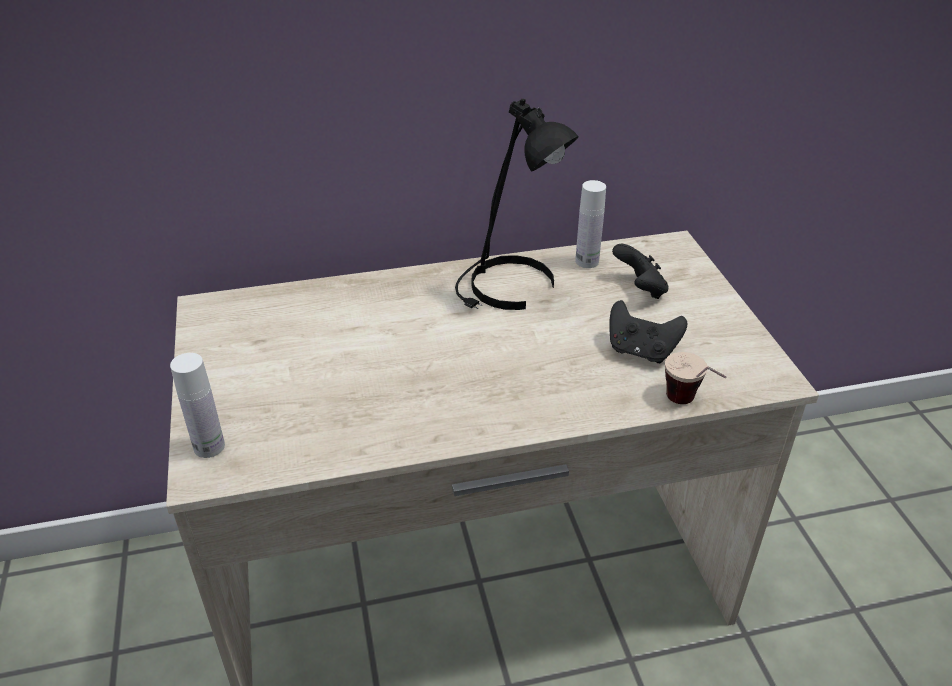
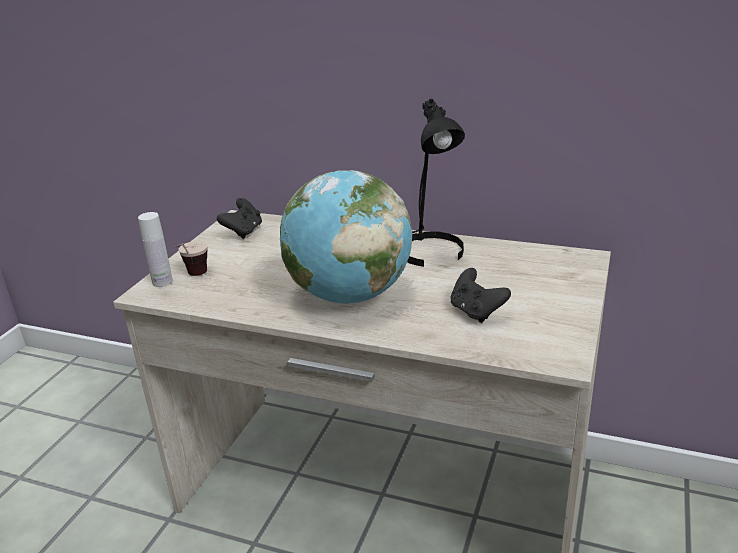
camera: 35 degrees right, 10 degrees down
(484, 378) = (349, 295): none -> globe
(587, 261) = (502, 251): white bottle -> none
(640, 289) = (522, 277): black game controller -> black game controller (243, 232)
(690, 406) = (471, 354): cup -> cup (193, 277)

